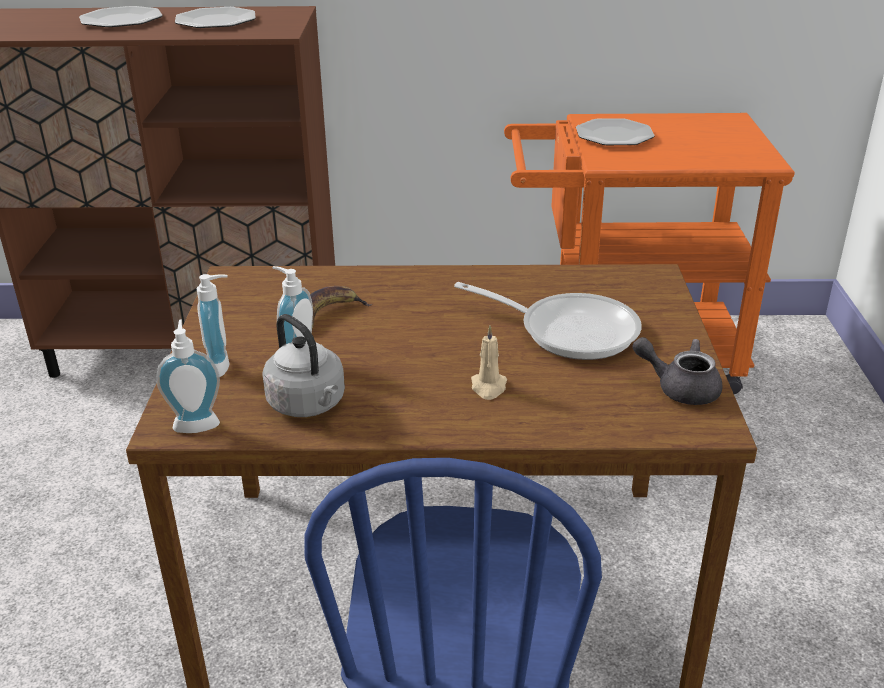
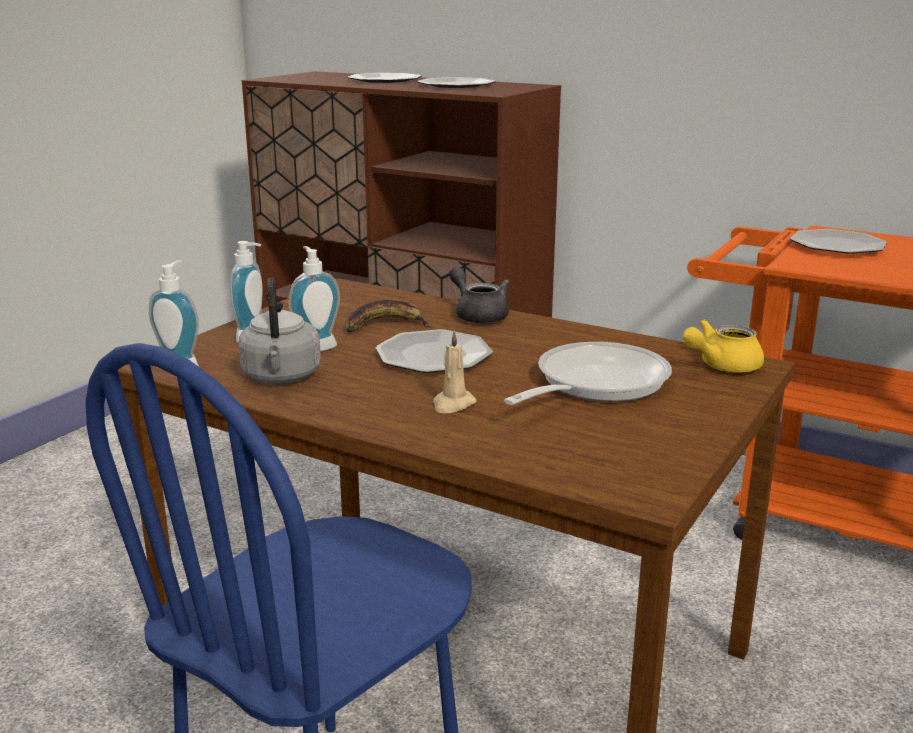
camera: 30 degrees right, 10 degrees down
(411, 337) = (433, 355): none -> plate
(569, 330) = (594, 384): frying pan -> frying pan turned 105 degrees counterclockwise
(636, 283) = (721, 366): none -> yellow teapot
(679, 388) = (652, 454): grey teapot -> grey teapot (478, 315)

